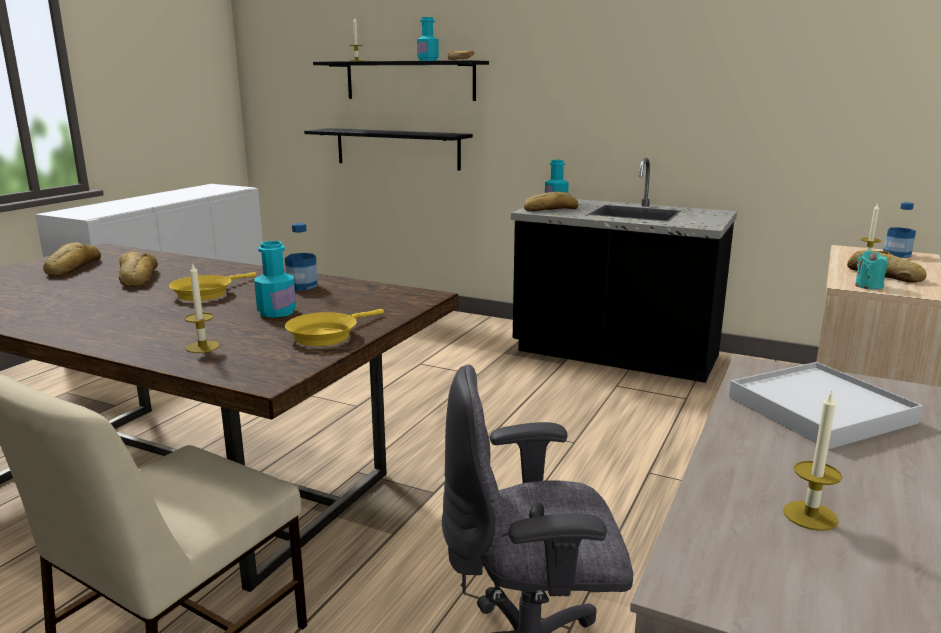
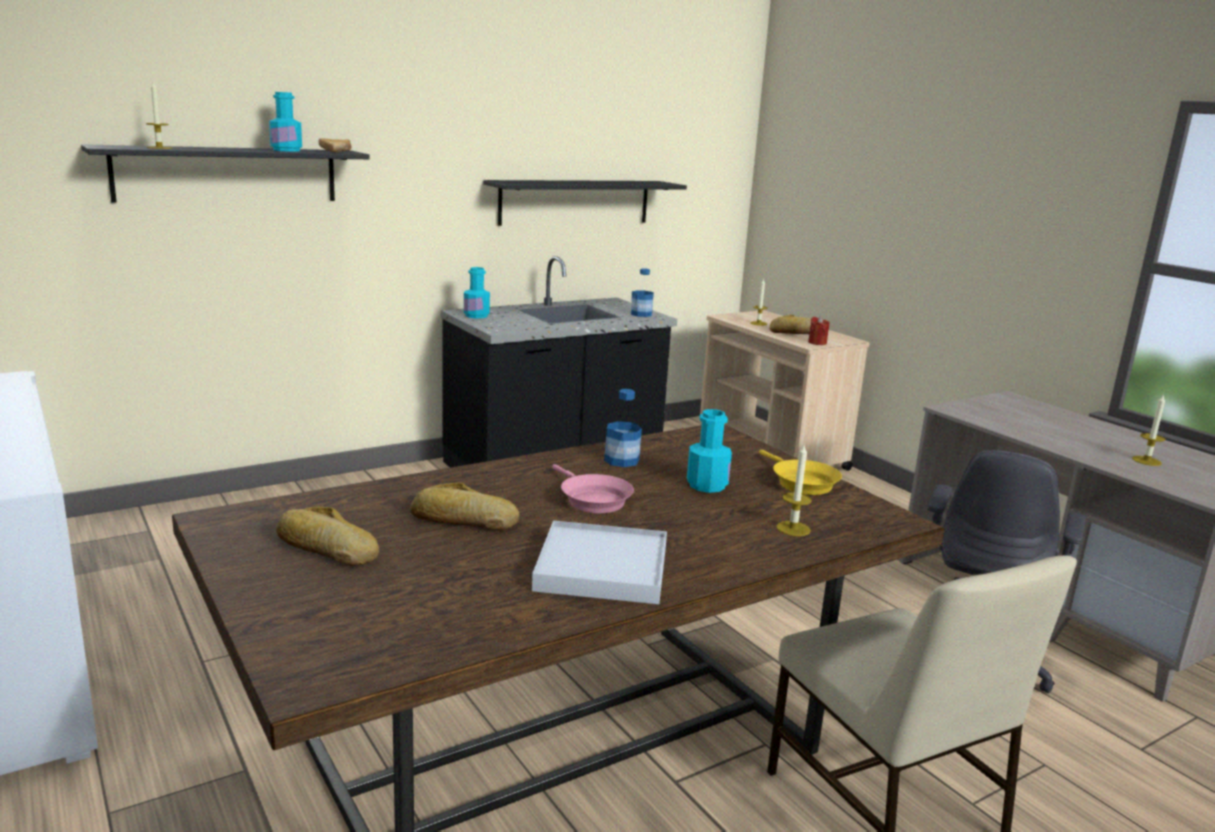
camera: 60 degrees left, 0 degrees up
(206, 293) = (592, 499): yellow frying pan -> pink frying pan
(397, 148) = (209, 273): black shelf -> black shelf (575, 202)
(550, 209) = (505, 324): bread -> none
(820, 410) = (1022, 419): white tray -> white tray (602, 568)
(868, 286) = (817, 343): turquoise candle -> red candle
(896, 254) = (754, 315): bottle -> bottle (641, 314)

